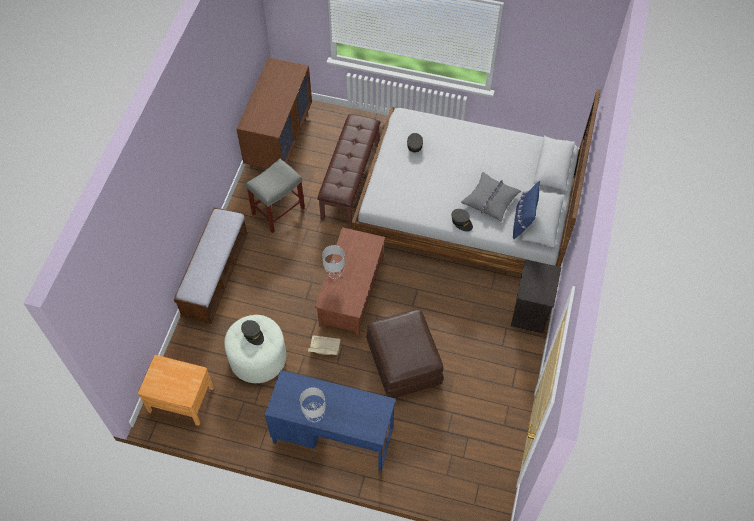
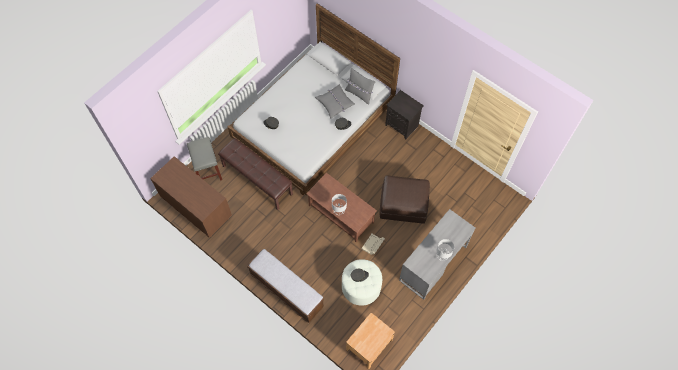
camera: 65 degrees left, 5 degrees up
(278, 210) = (256, 232): grey stool -> grey stool (207, 170)
(333, 435) = (432, 263): blue desk -> grey desk
(523, 222) = (359, 94): blue pillow -> grey pillow

